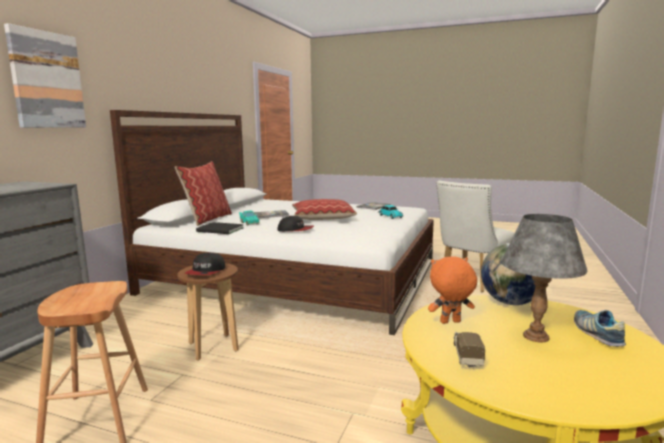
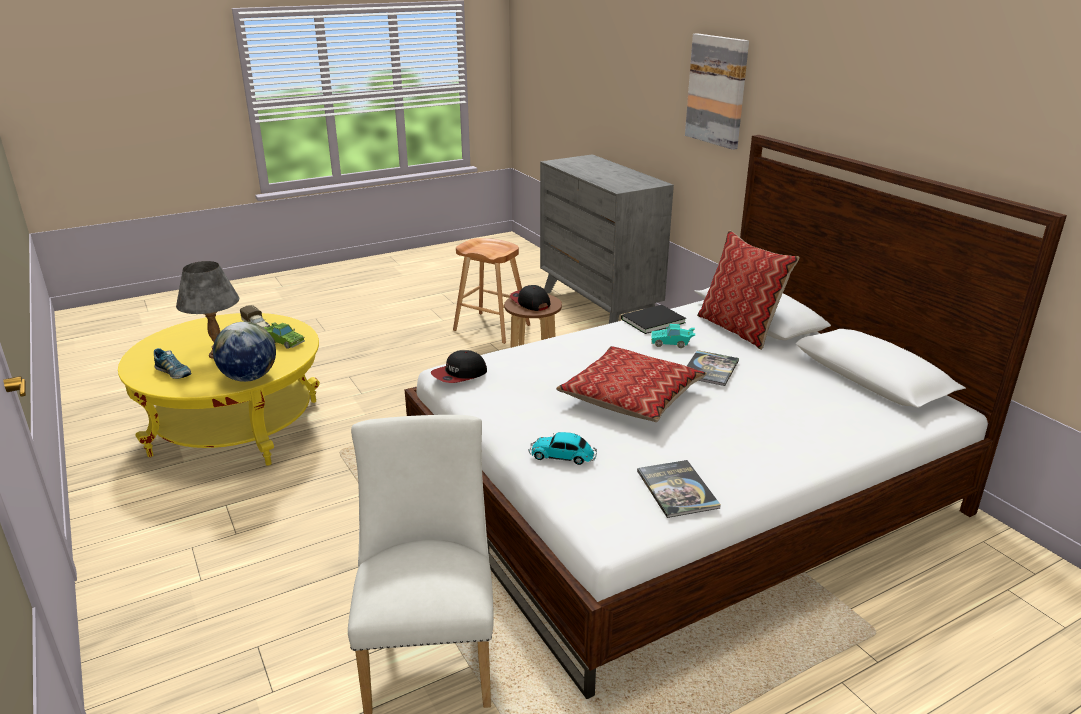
camera: 130 degrees right, 15 degrees up
(295, 230) = (581, 353): cap -> cap (459, 374)
(450, 322) = (284, 342): orange plush toy -> green toy car

